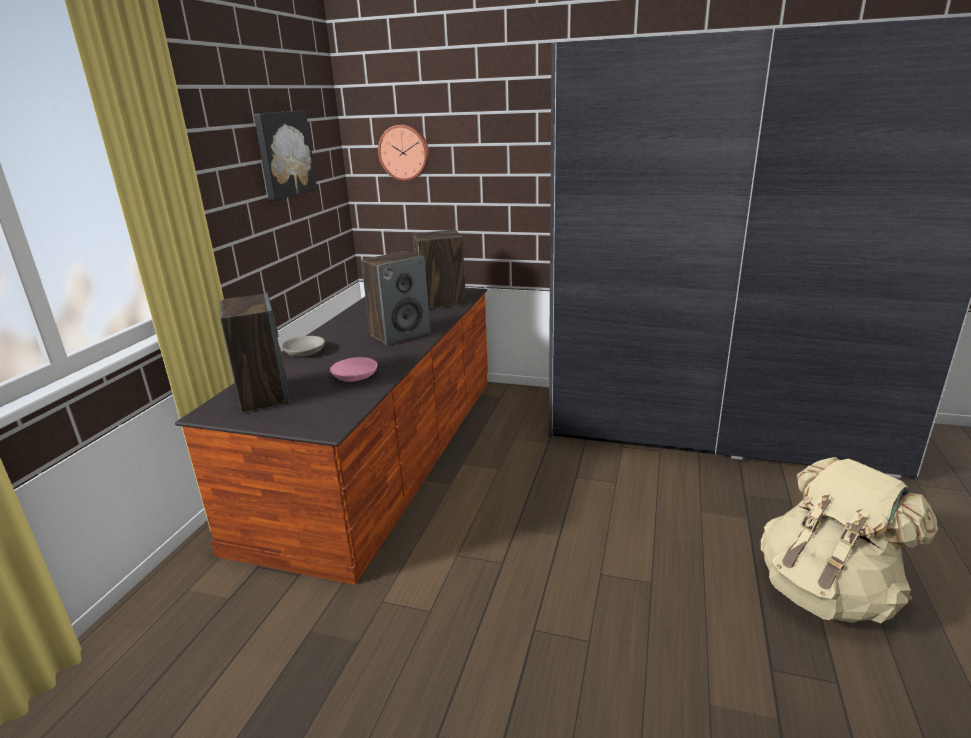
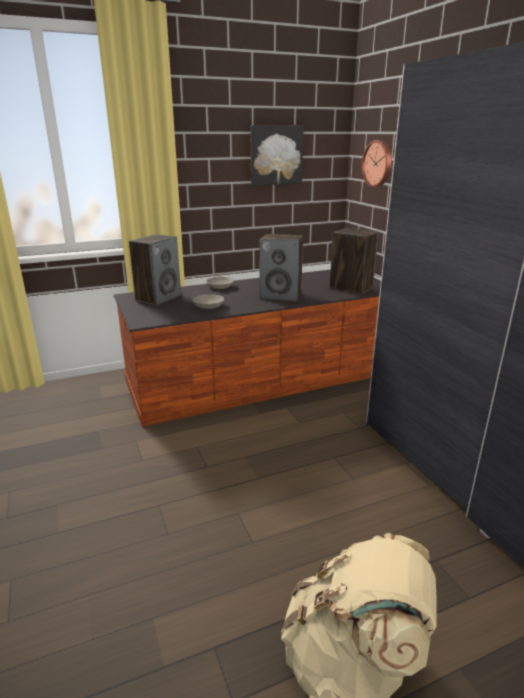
camera: 50 degrees right, 0 degrees up
(354, 376) = (208, 306): pink bowl -> grey bowl

